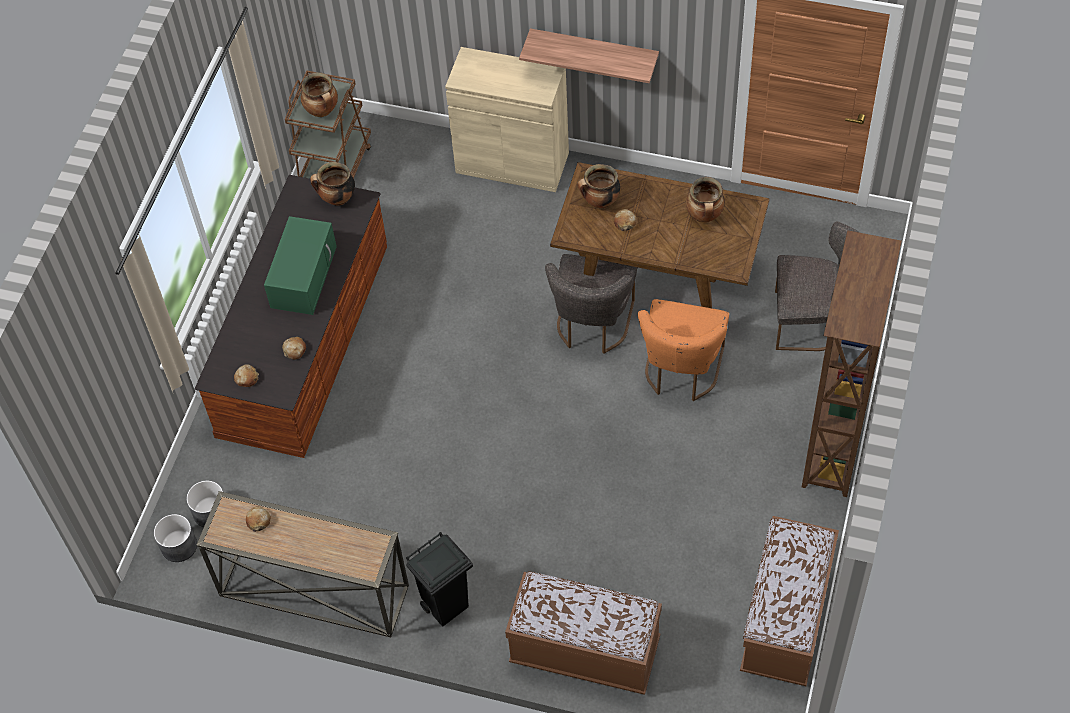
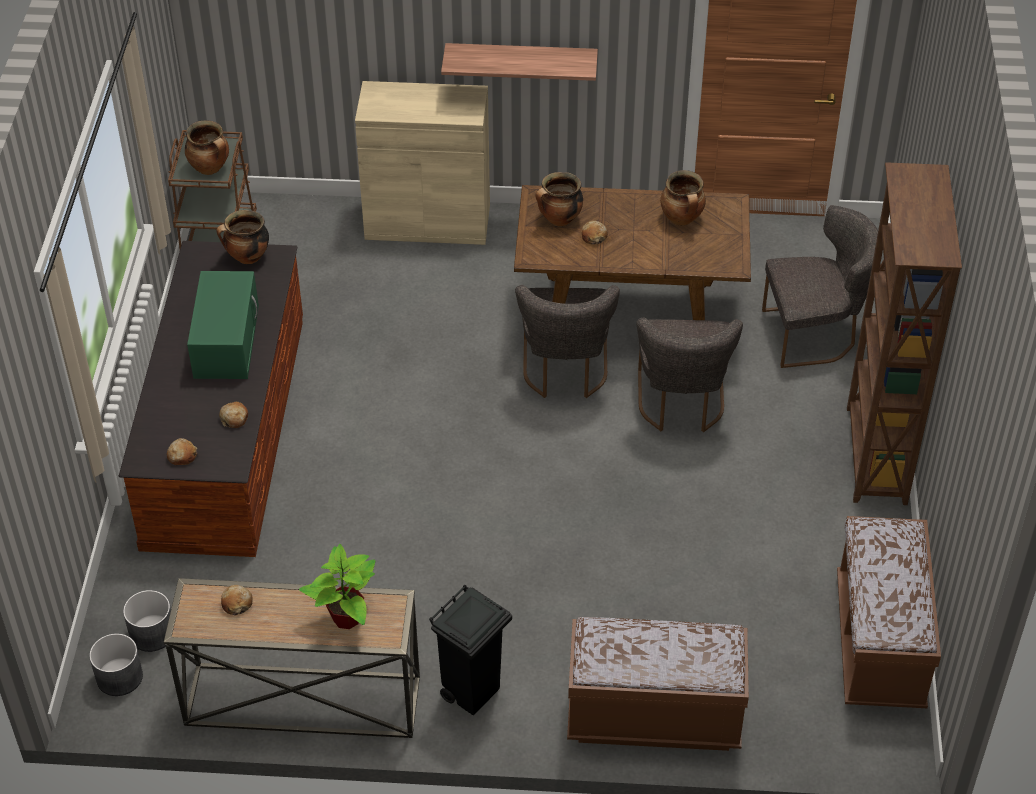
camera: 15 degrees left, 10 degrees down
(339, 548) = (346, 619): none -> potted plant
(681, 372) = (681, 405): orange chair -> grey chair

